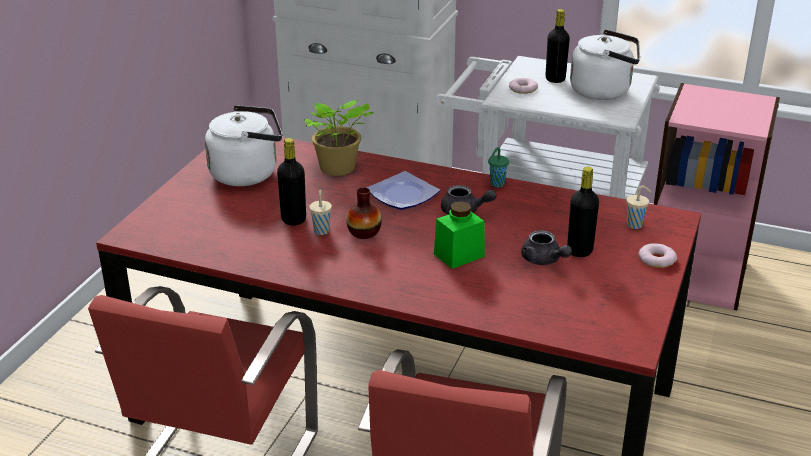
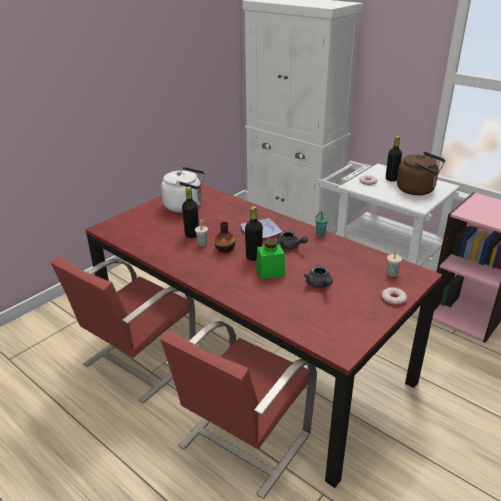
camera: 20 degrees right, 0 degrees up
(337, 169) = (234, 211): potted plant -> none
(579, 250) = (346, 283): black bottle -> black bottle (254, 257)
(604, 91) = (418, 190): white kettle -> brown kettle

